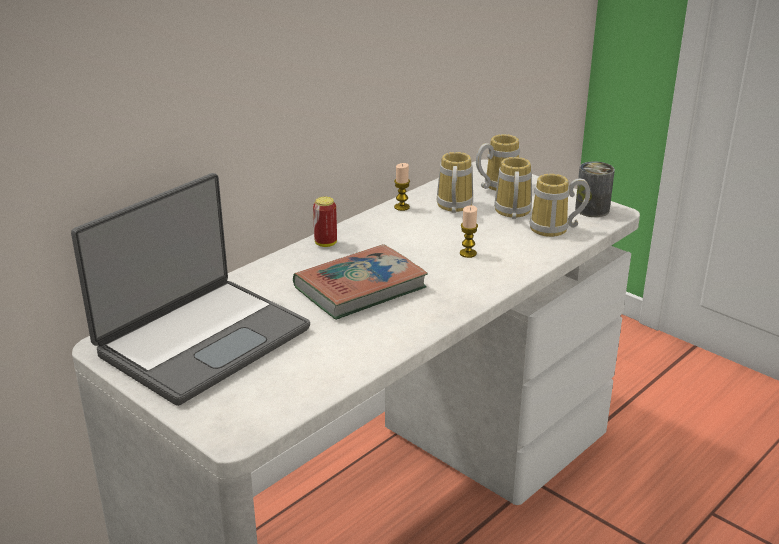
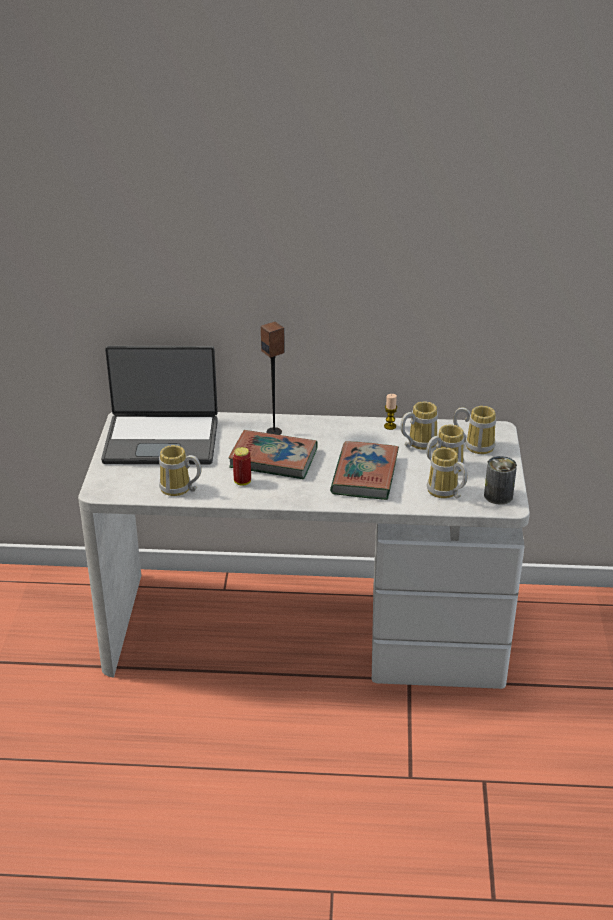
camera: 50 degrees right, 5 degrees up
(309, 266) = (274, 432): none -> speaker
(326, 243) = (306, 424): can -> can (242, 482)
(326, 374) = (178, 490): none -> mug
(468, 253) = (365, 475): candle -> book

